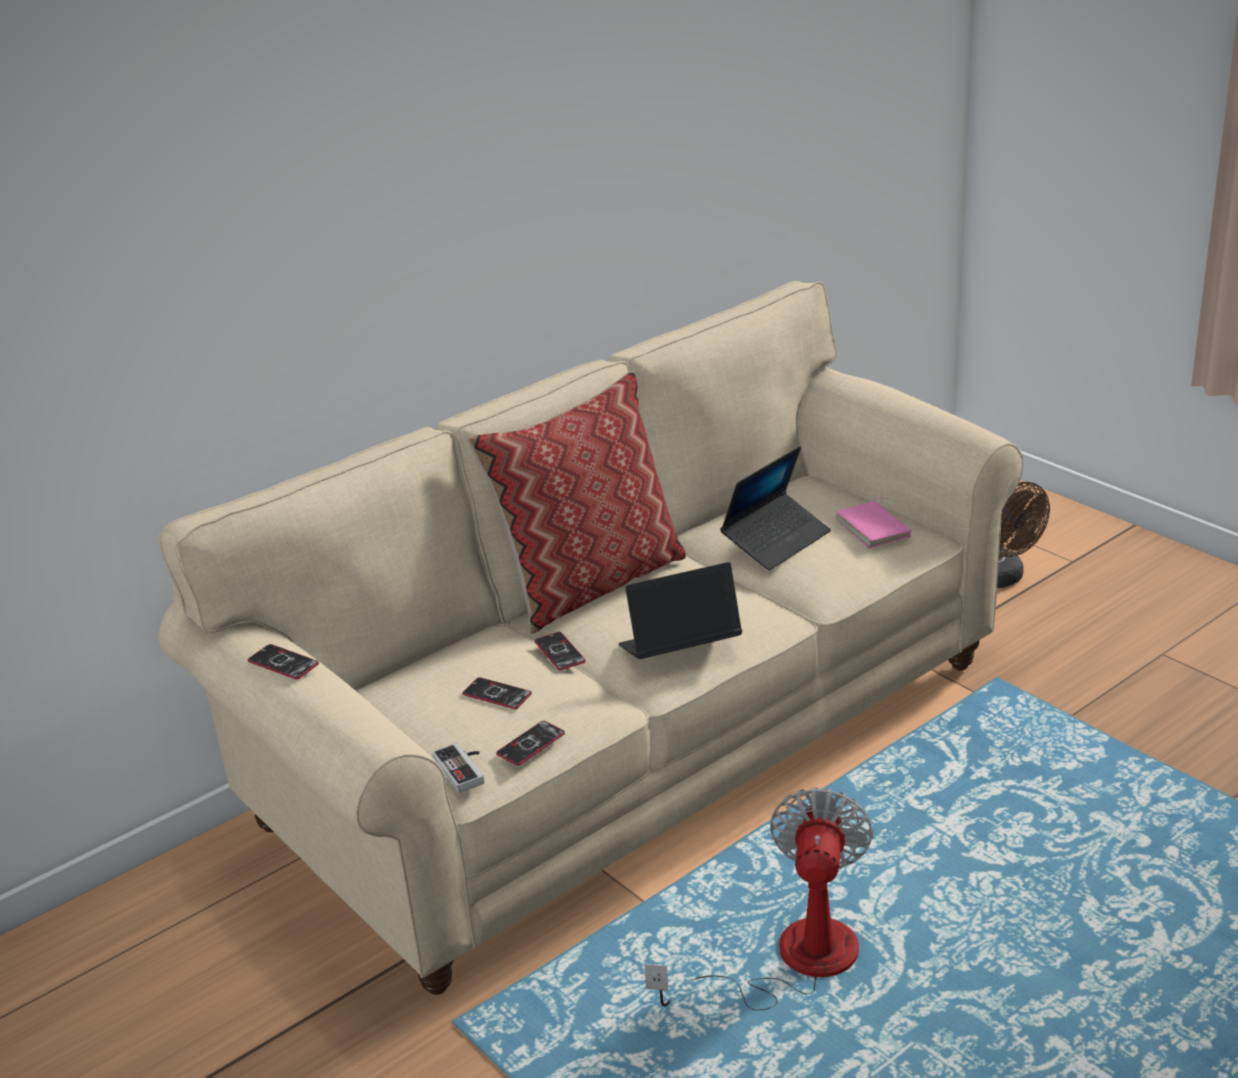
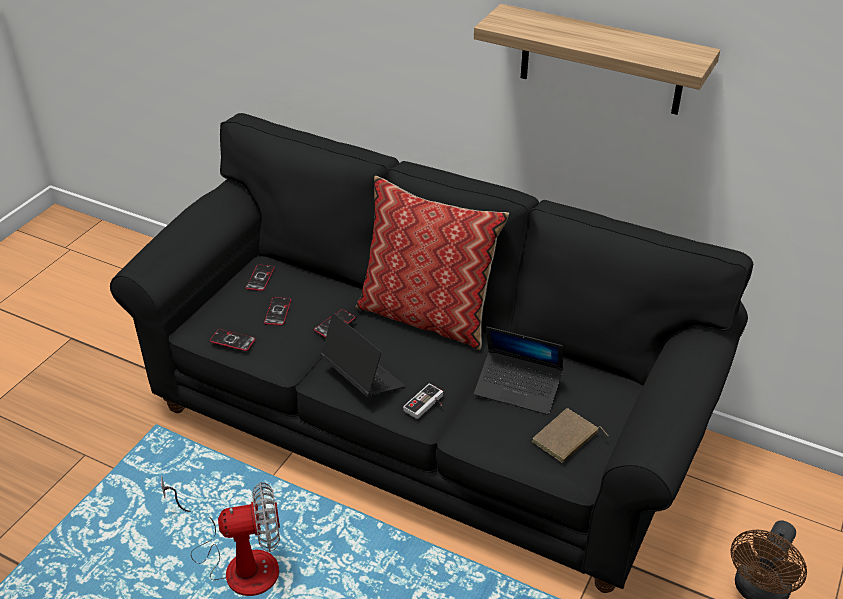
camera: 65 degrees right, 10 degrees up
(283, 663) = (200, 209): phone -> phone (260, 278)
(465, 769) = (202, 322): game controller -> game controller (426, 405)
(594, 157) = (601, 60): none -> shelf
(634, 744) = (422, 425): beige sofa -> black sofa
(875, 528) = (566, 439): pink book -> brown book

